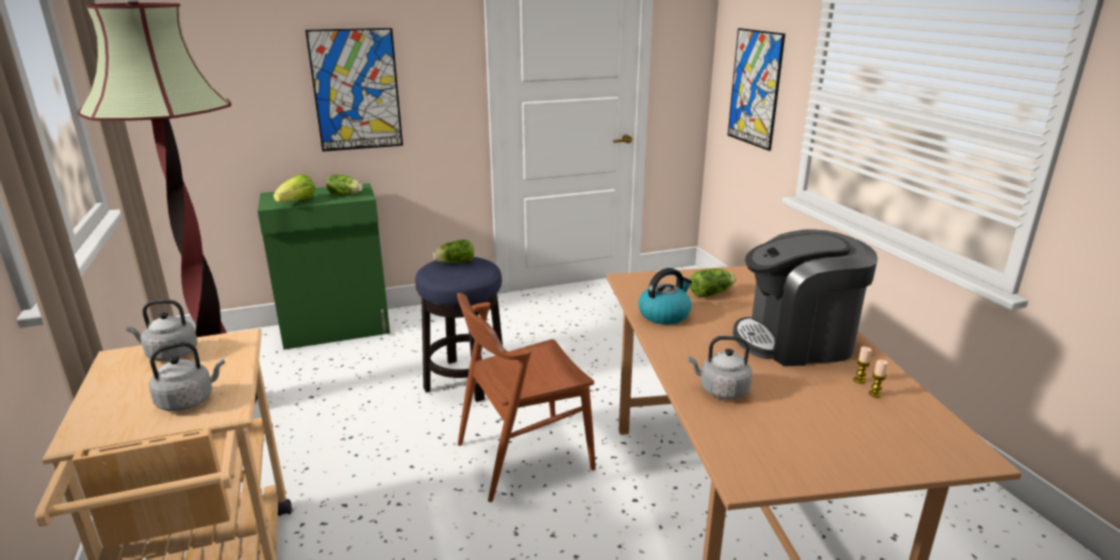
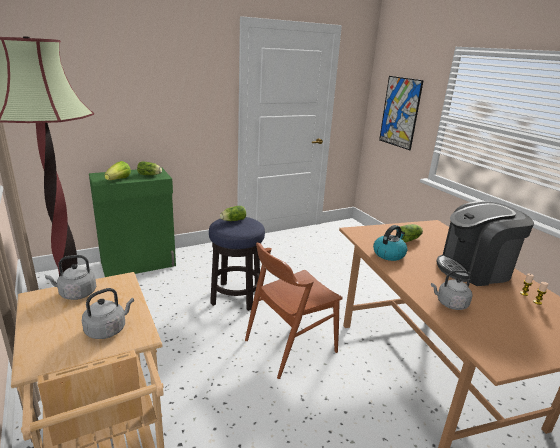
camera: 10 degrees left, 0 degrees up
(356, 90) = (156, 105): picture -> none

